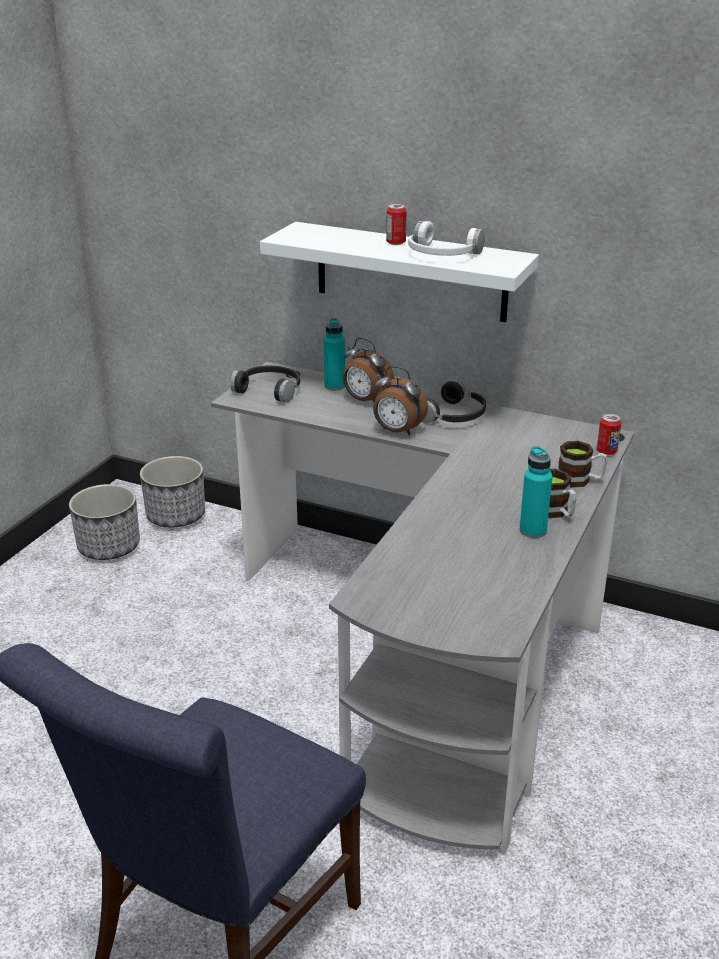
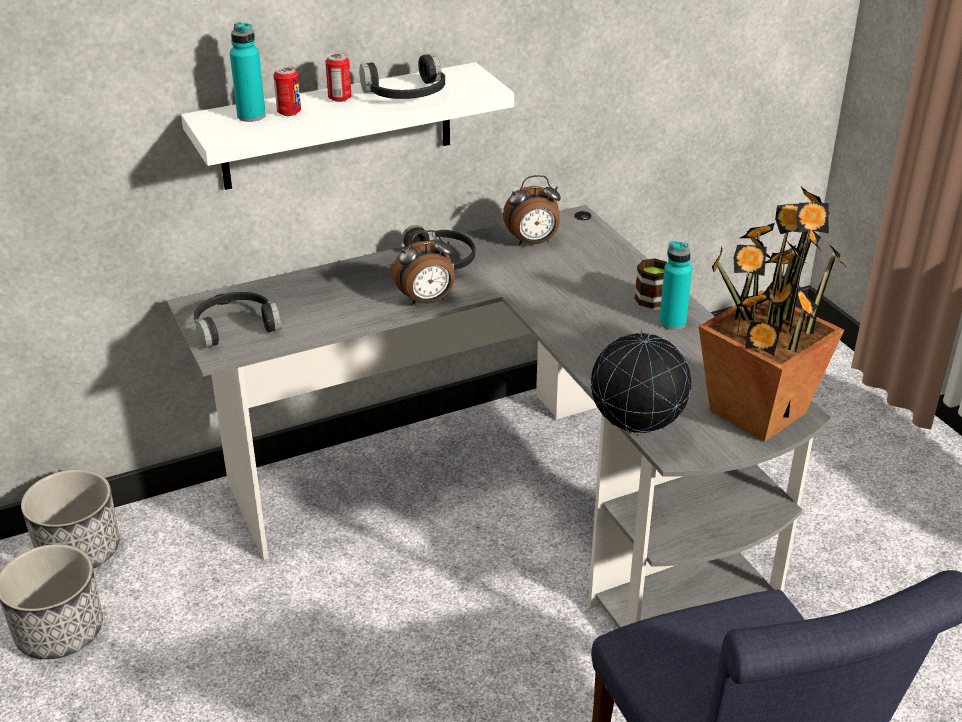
camera: 50 degrees left, 5 degrees up
(334, 386) = (287, 289): turquoise bottle -> turquoise bottle (251, 116)
(360, 573) = (635, 433): none -> globe
(365, 400) = (343, 288): alarm clock -> alarm clock (533, 242)
(441, 254) = (407, 94): white headphones -> black headphones
(469, 615) = (755, 411): none -> potted plant
(580, 480) = (626, 264): mug -> none
(606, 452) = (599, 231): can -> can (289, 112)

